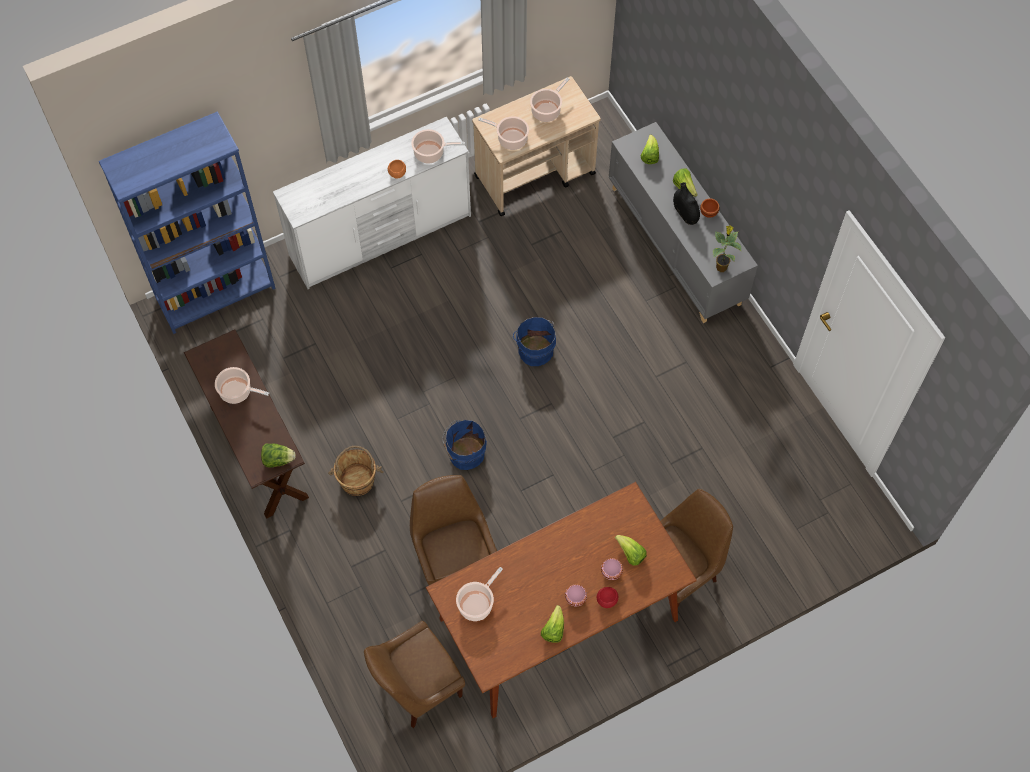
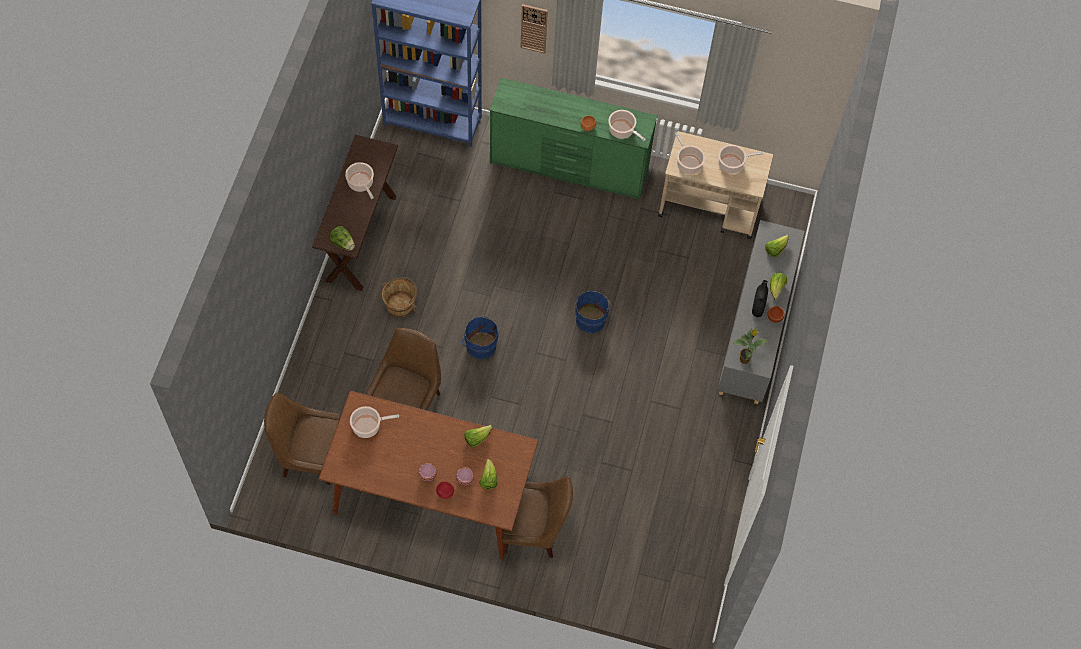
camera: 40 degrees right, 0 degrees up
(284, 112) = (534, 28): none -> wall clock
(381, 236) = (569, 167): white dresser -> green dresser
(553, 629) = (396, 481): lettuce -> lettuce (477, 438)

